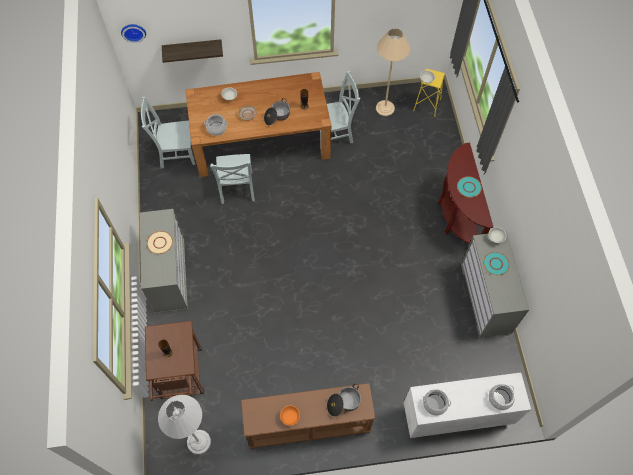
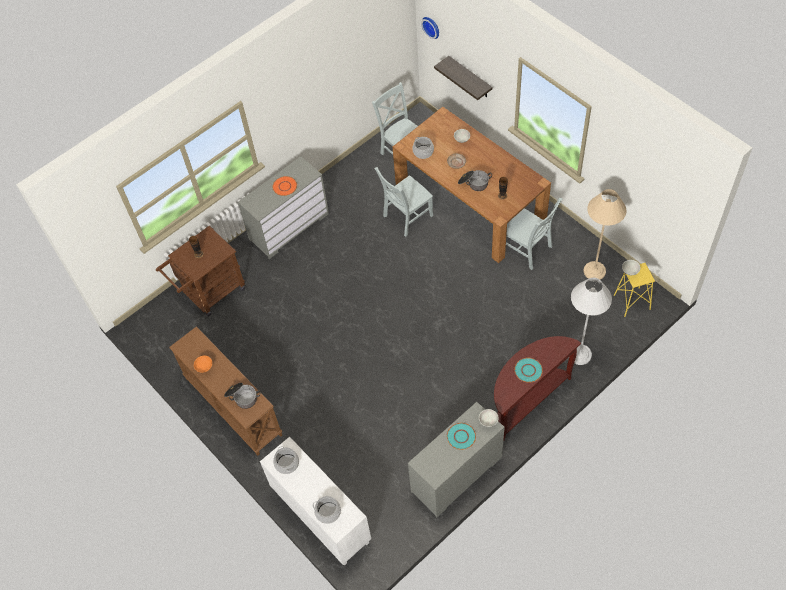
camera: 60 degrees right, 5 degrees down
(160, 243) = (285, 186): beige plate -> orange plate
(199, 442) = (167, 339): white floor lamp -> white floor lamp (580, 354)

